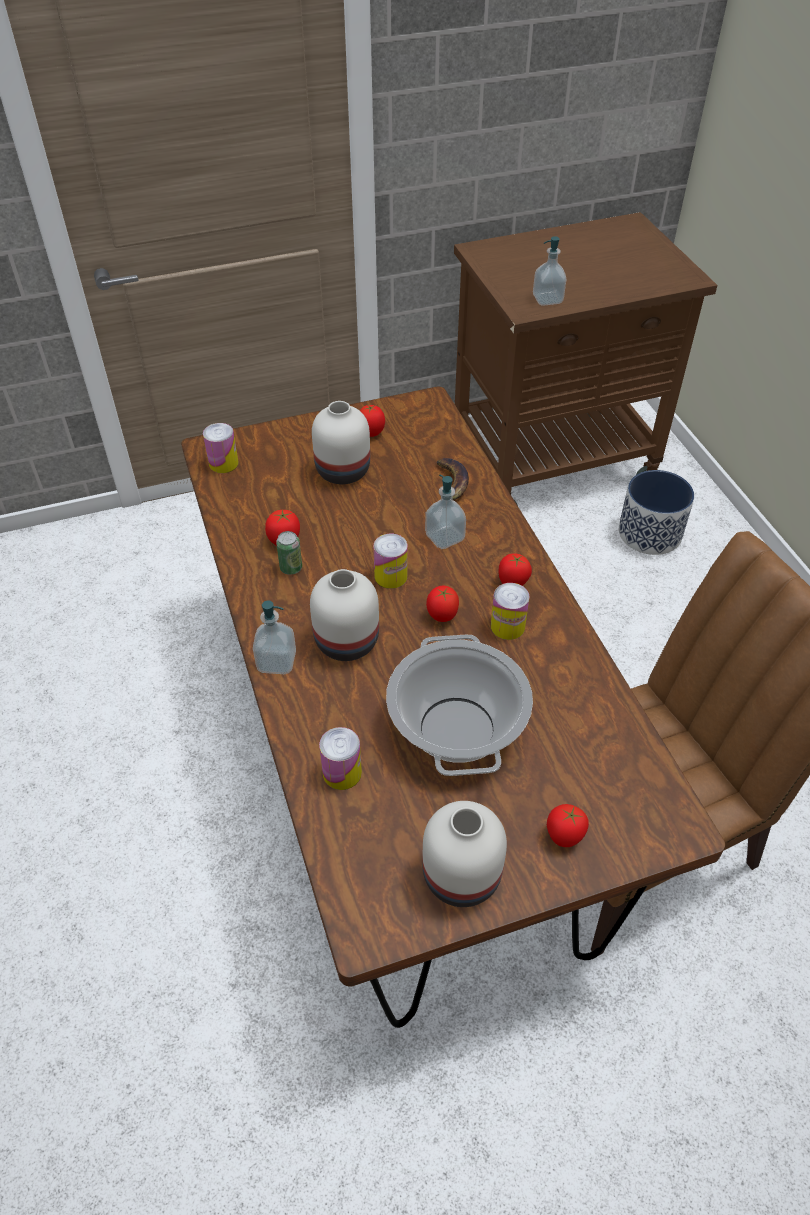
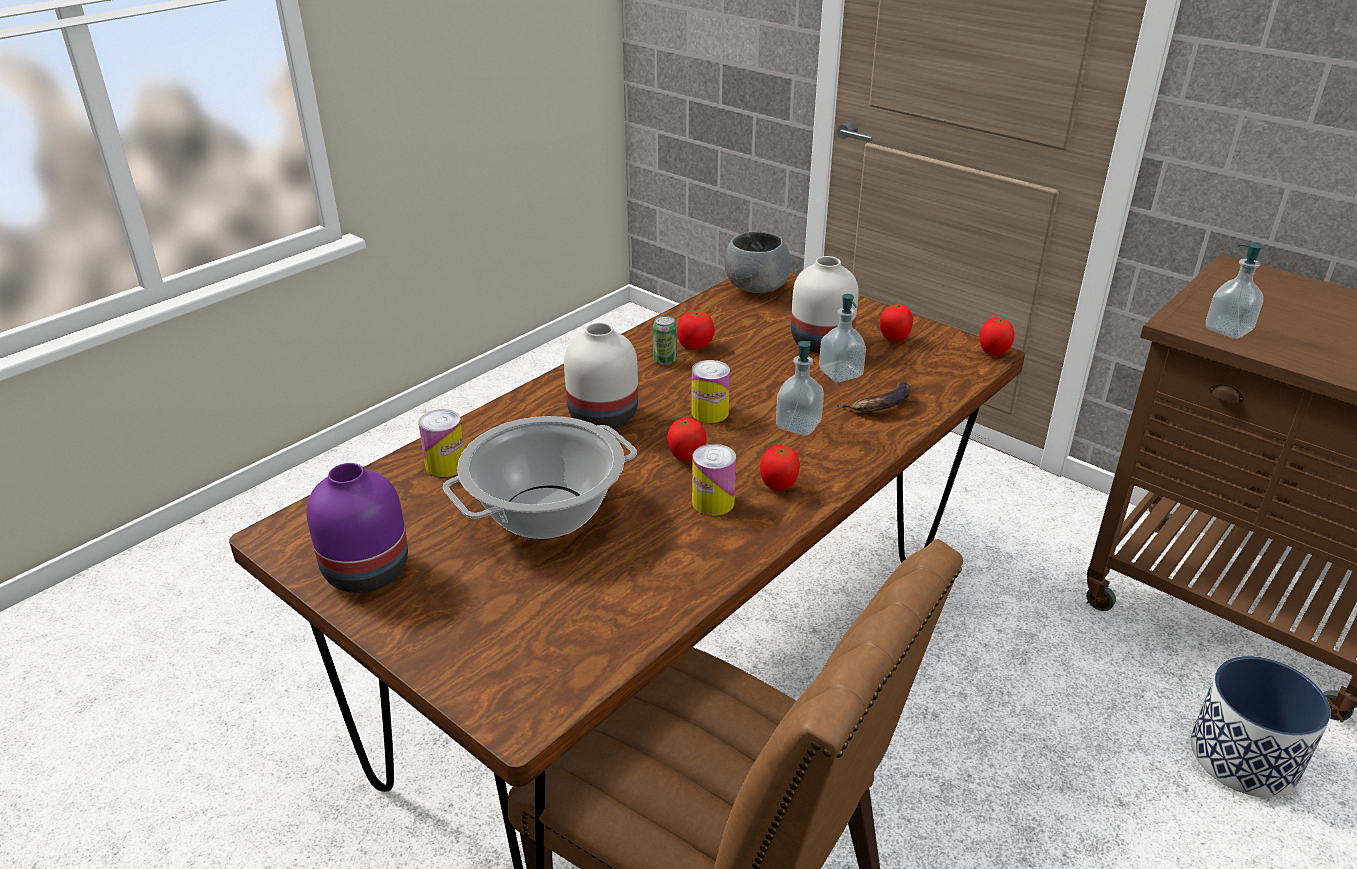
camera: 60 degrees right, 15 degrees down
(223, 463) = (756, 288): can -> grey bowl
(276, 662) = (547, 391): soap dispenser -> soap dispenser (840, 374)
(463, 877) = (365, 573): white vase -> purple vase
(564, 837) = (452, 626): tomato -> tomato (993, 353)

